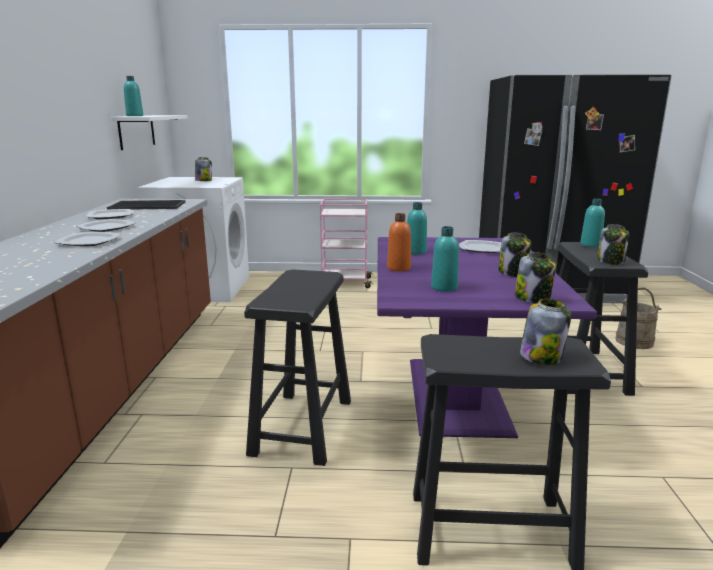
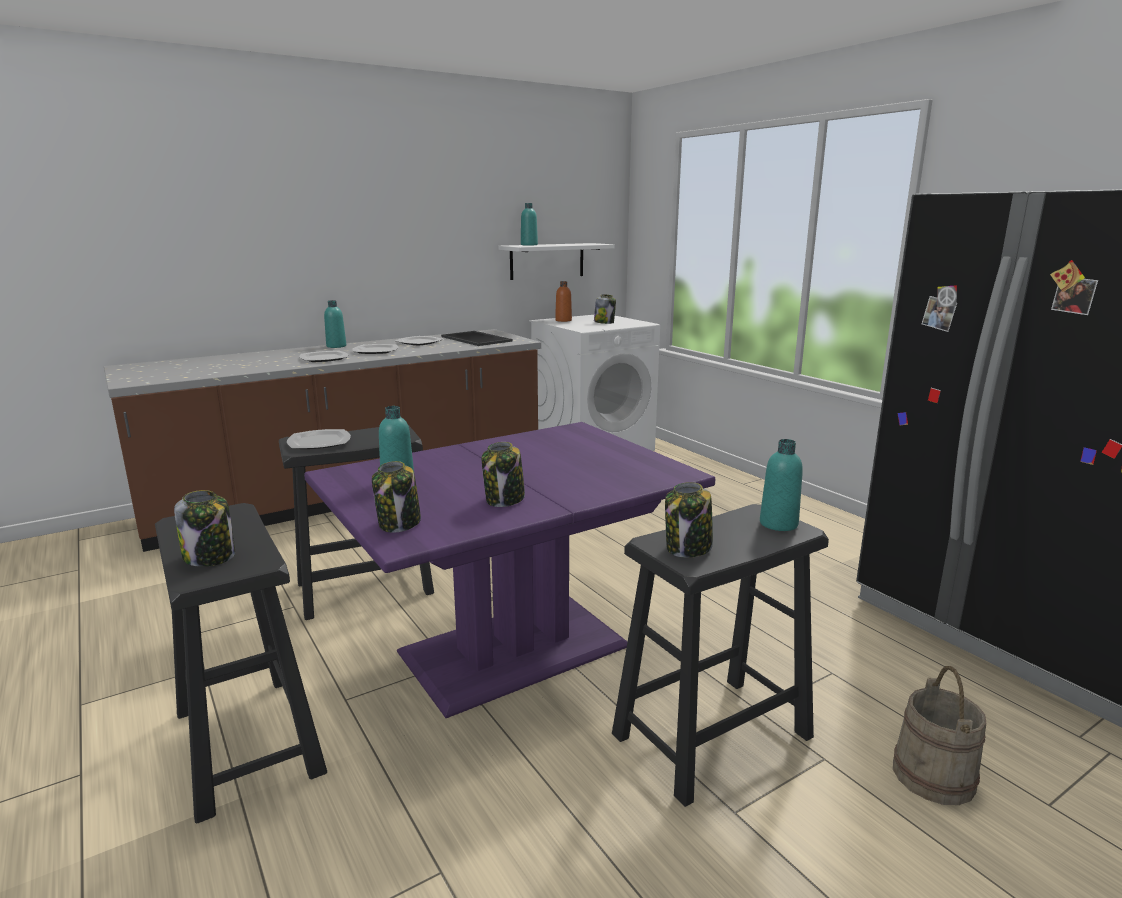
camera: 55 degrees right, 0 degrees up
(345, 282) = (734, 493): pink cart -> none
(398, 268) = (452, 452): orange bottle -> orange bottle (563, 320)
(415, 252) = (534, 446): turquoise bottle -> turquoise bottle (336, 346)
(482, 248) = (607, 468): plate -> plate (319, 442)

